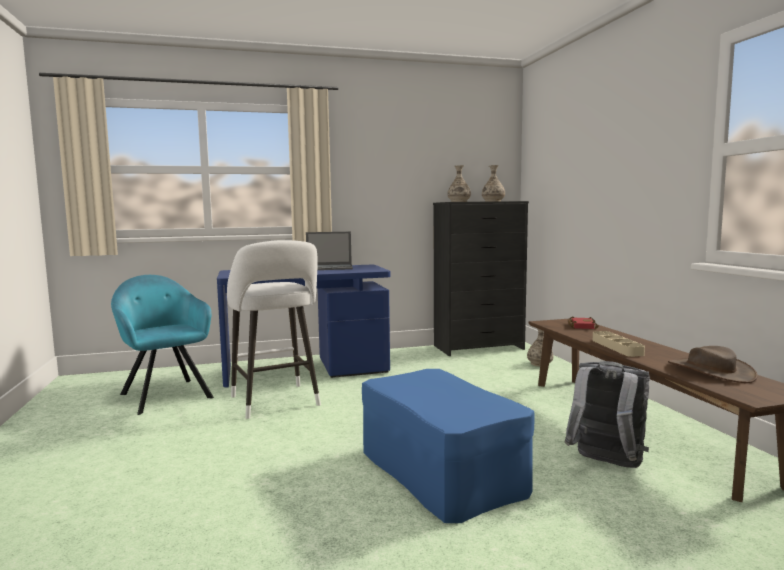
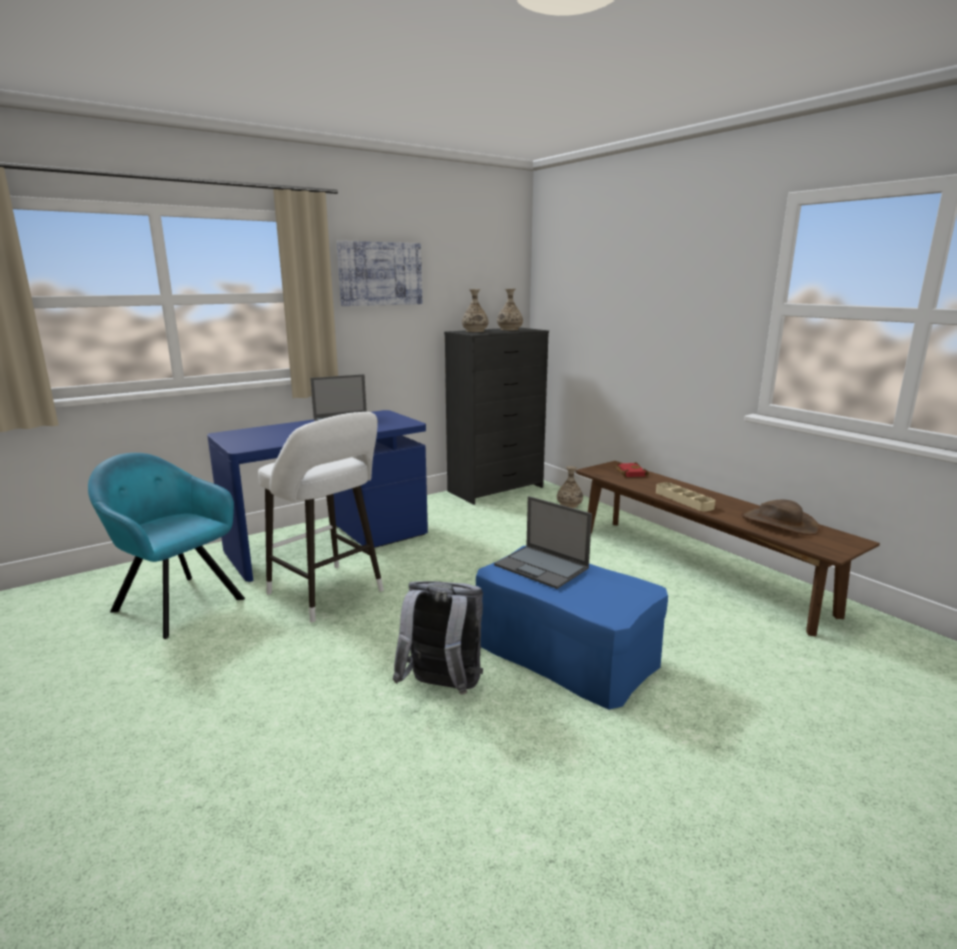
camera: 20 degrees left, 10 degrees up
(376, 153) = (380, 274): none -> picture
(426, 383) = (542, 567): none -> laptop
(606, 464) = (698, 617): grey backpack -> grey backpack (442, 688)

